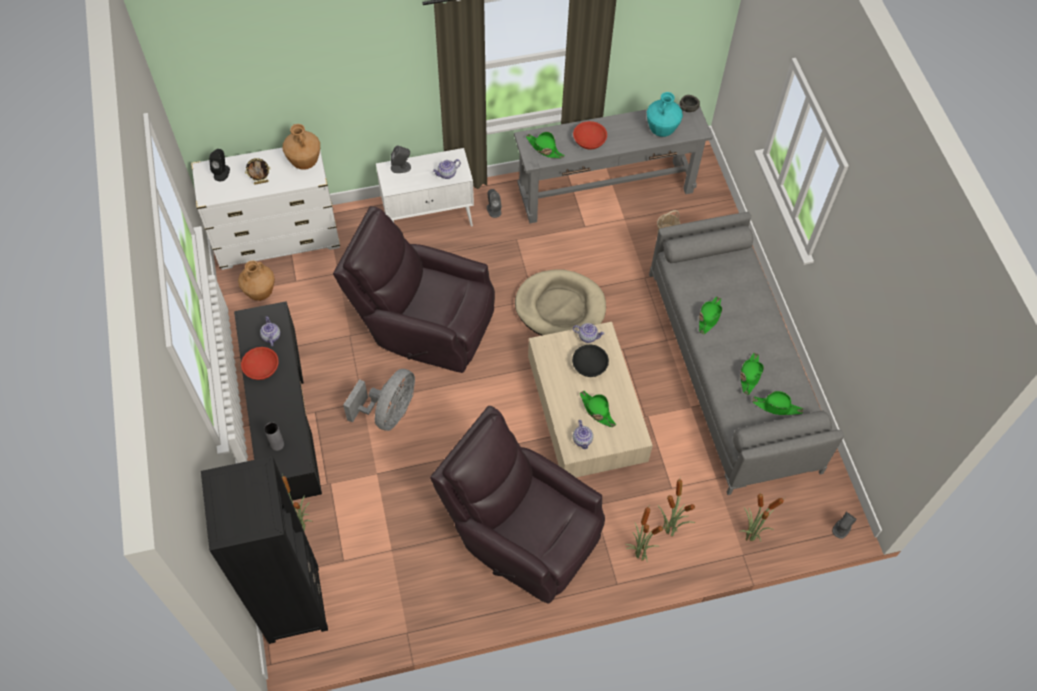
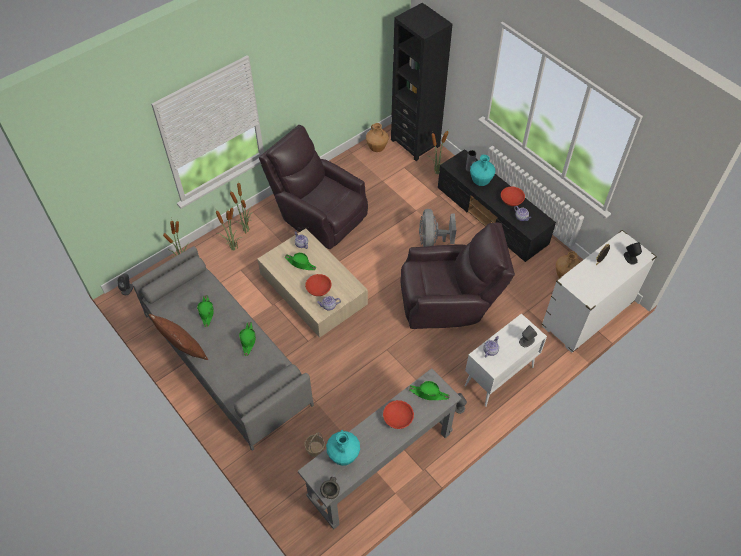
camera: 155 degrees right, 5 degrees down
(279, 415) = (480, 182): none -> turquoise vase
(305, 162) = (585, 289): brown vase -> brown vase (377, 148)
(521, 532) = (318, 214): brown armchair -> brown armchair turned 150 degrees counterclockwise
(560, 307) = (365, 351): beige dog bed -> none
(589, 365) = (318, 288): black bowl -> red bowl
(777, 407) = (182, 299): green hat -> none
(791, 341) = (183, 349): none -> brown pillow

